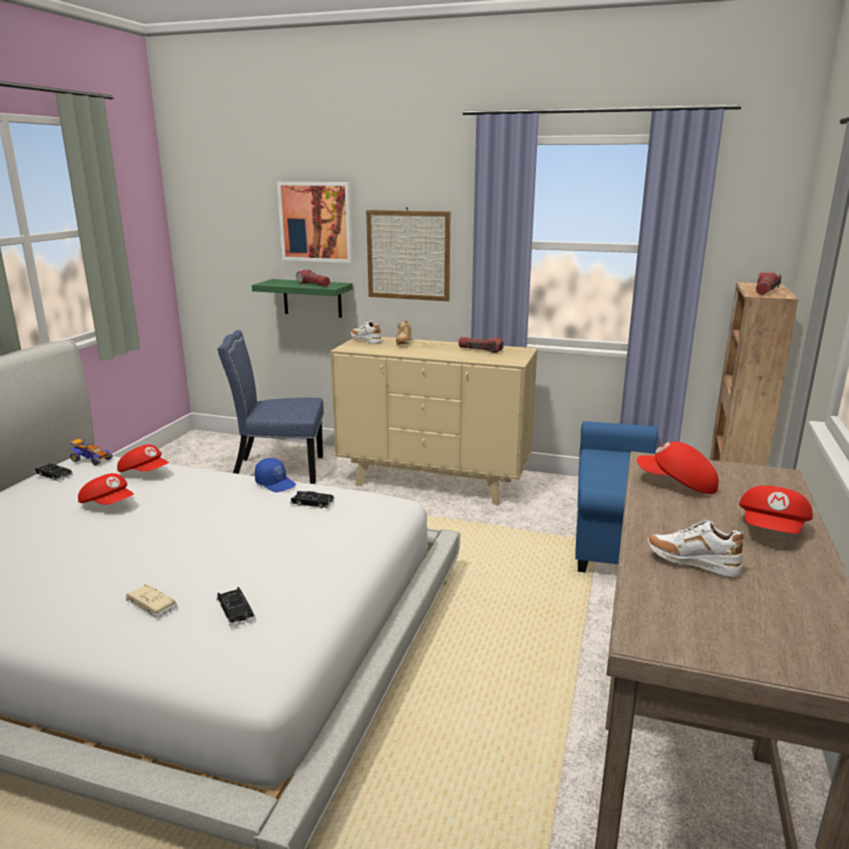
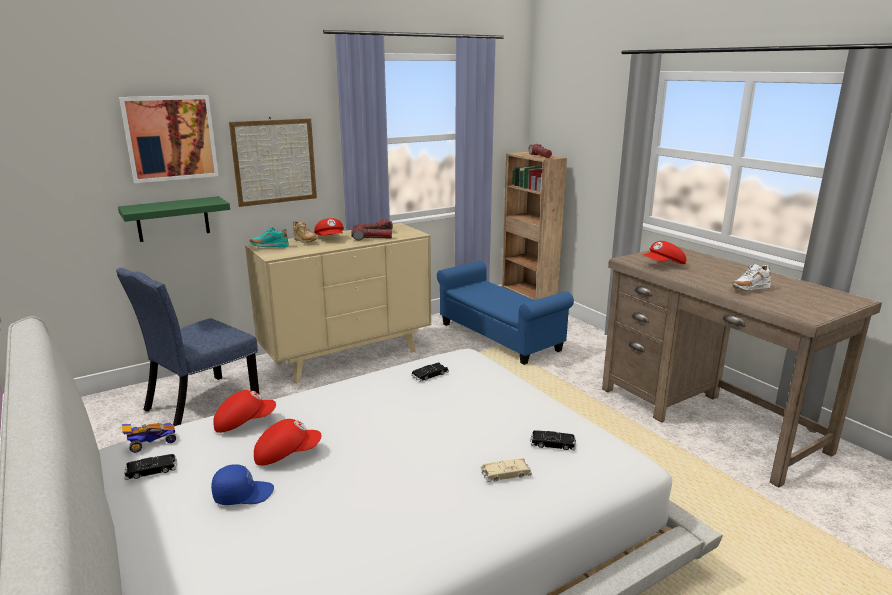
camera: 50 degrees left, 0 degrees up
(276, 483) = (373, 377): blue cap -> blue cap (243, 494)
(314, 284) = (191, 203): flashlight -> flashlight (372, 239)
(366, 341) = (269, 247): white shoe -> turquoise shoe
(772, 530) = (730, 269): red cap -> red cap (330, 238)

